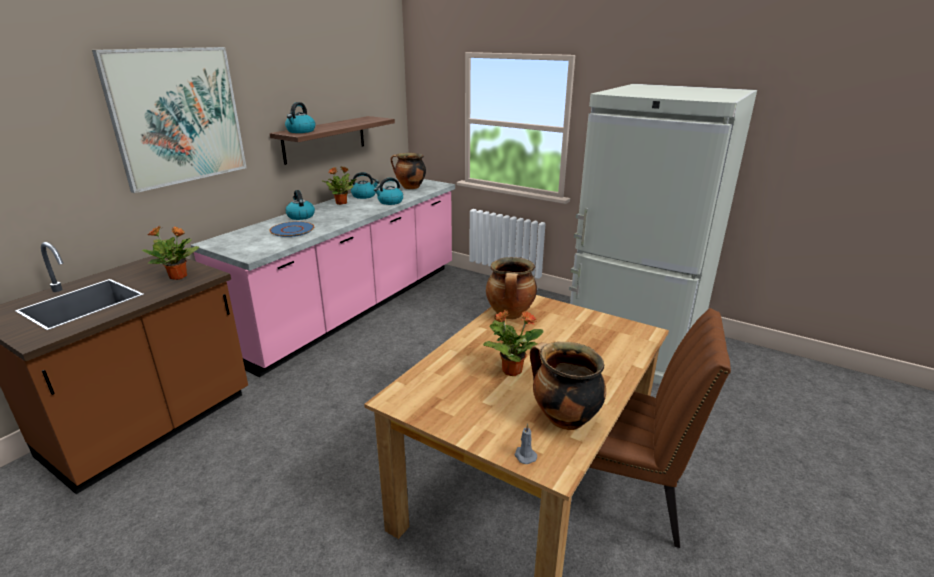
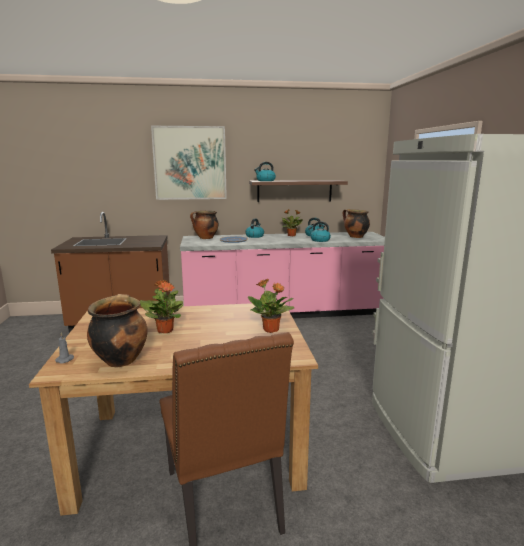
camera: 50 degrees right, 10 degrees down
(179, 277) = (144, 243): potted plant -> potted plant (271, 330)
(510, 314) = (242, 310): cooking pot -> cooking pot (205, 238)

